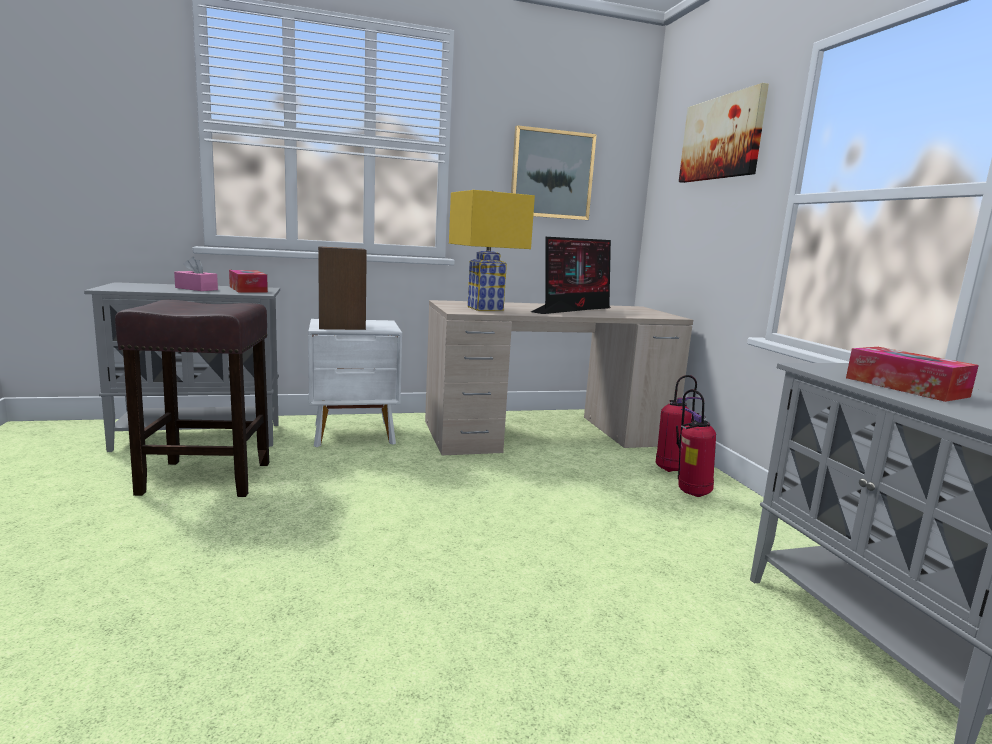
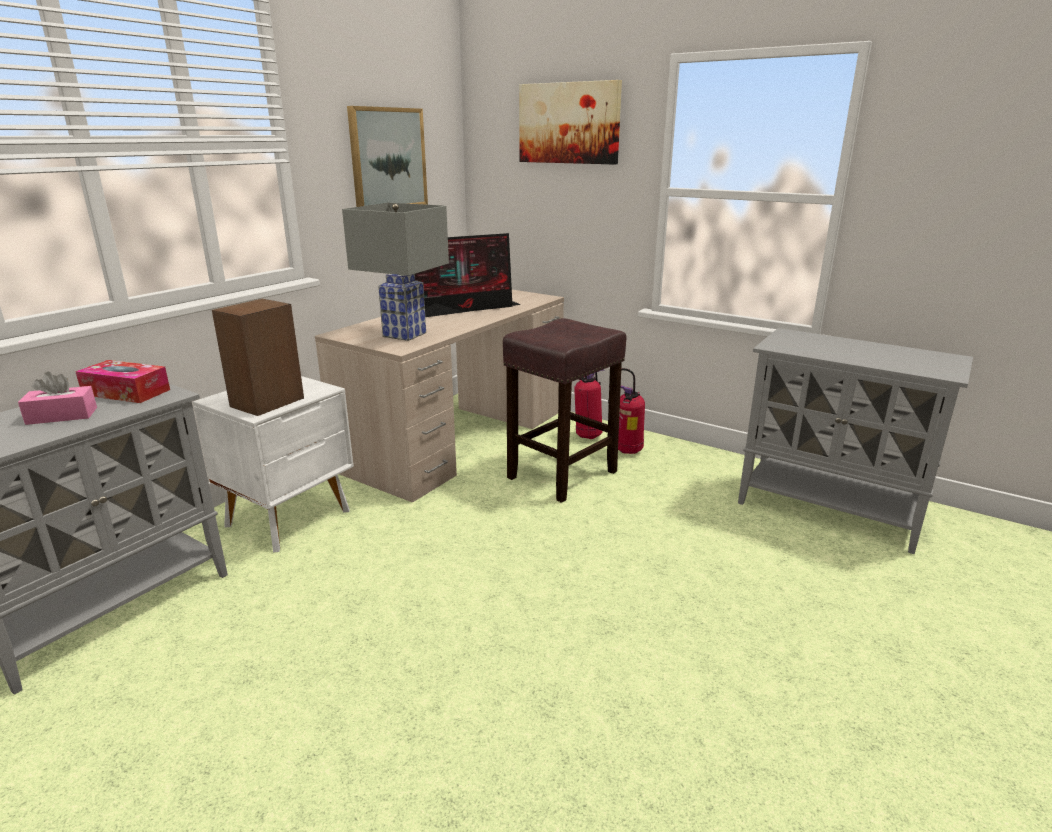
camera: 40 degrees left, 10 degrees up
(204, 478) = (227, 650): brown stool -> brown stool (561, 475)
(484, 308) = (403, 335): yellow table lamp -> grey table lamp
(574, 309) = (464, 310): monitor -> monitor turned 60 degrees clockwise
(905, 387) = (840, 351): tissue box -> none

